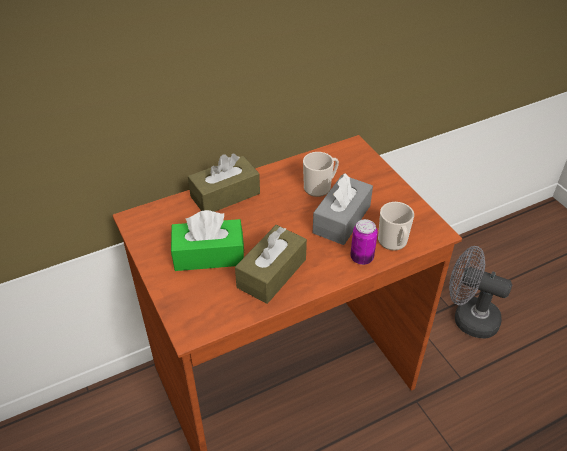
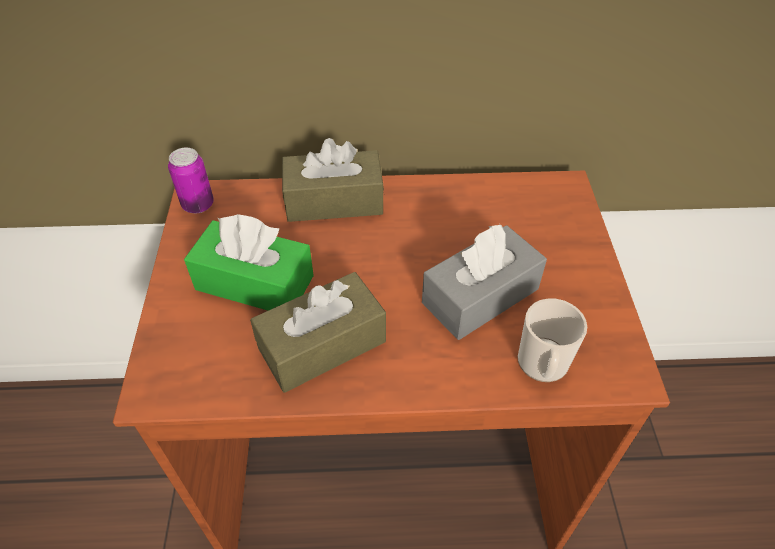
camera: 25 degrees right, 5 degrees up
(320, 187) = (477, 233): mug -> none
(361, 258) = (474, 373): can -> can (198, 205)
(468, 318) = (685, 485): grey fan -> none

